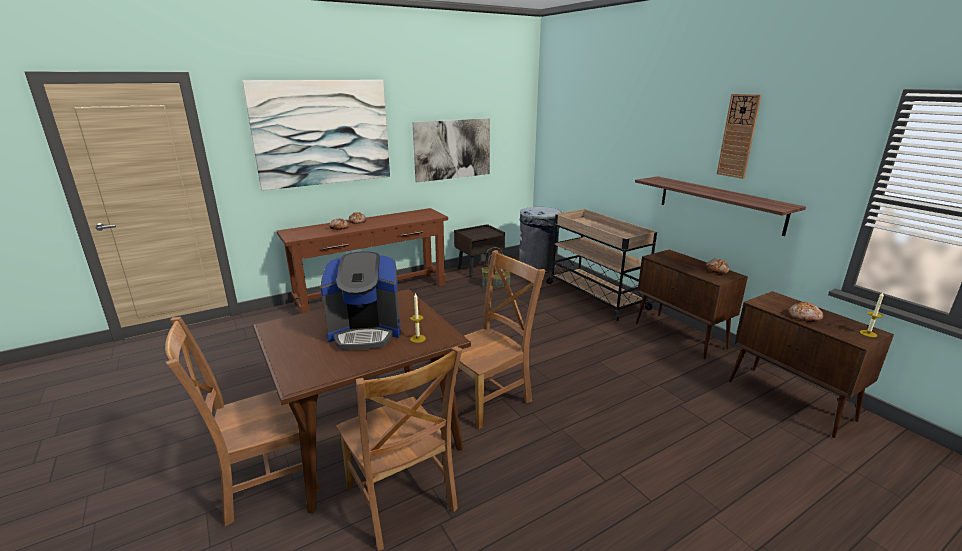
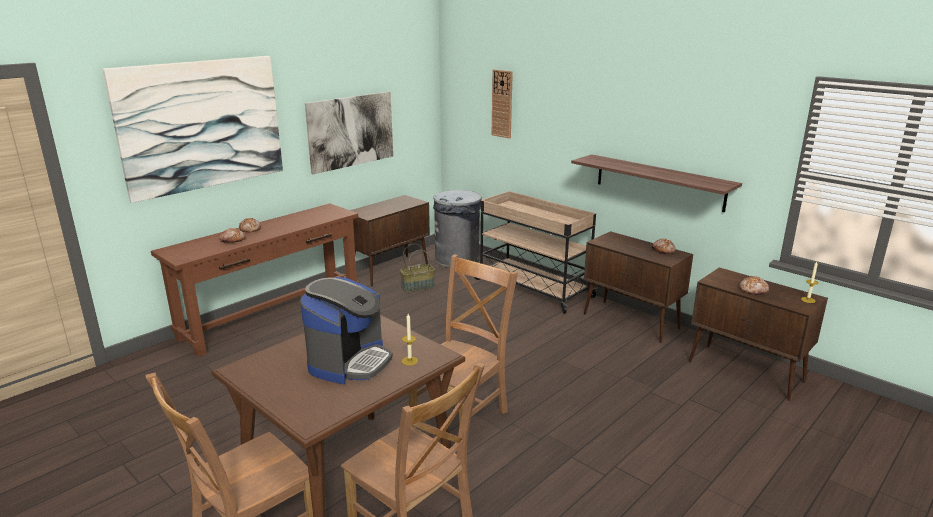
camera: 15 degrees left, 0 degrees up
(365, 332) = (349, 362): coffee machine -> coffee machine turned 45 degrees counterclockwise
(479, 269) = (390, 270): brown nightstand -> brown cabinet
(738, 136) = (673, 114): wall clock -> wall clock (502, 104)

